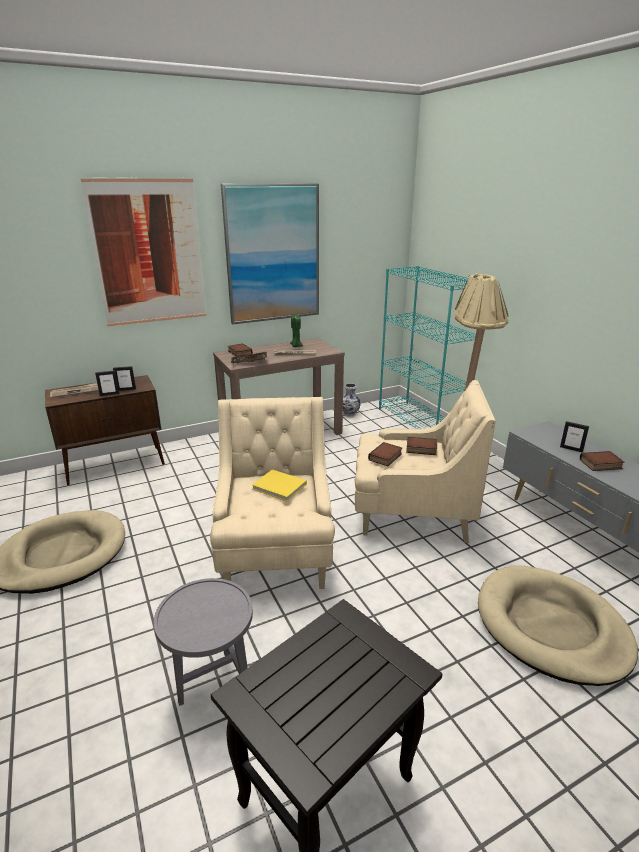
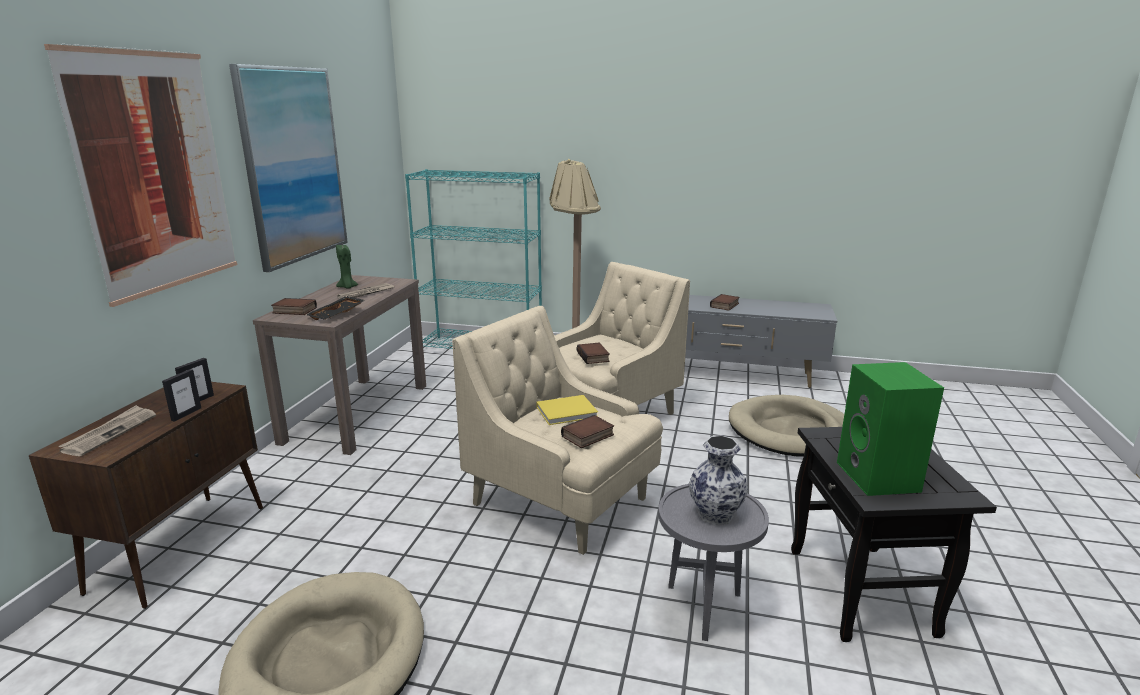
camera: 50 degrees left, 5 degrees down
(288, 687) = (880, 478): none -> green speaker
(349, 413) = (398, 367): vase -> vase (714, 514)
(420, 449) = (604, 341): book -> book (588, 436)
(571, 449) = (693, 303): picture frame -> none

